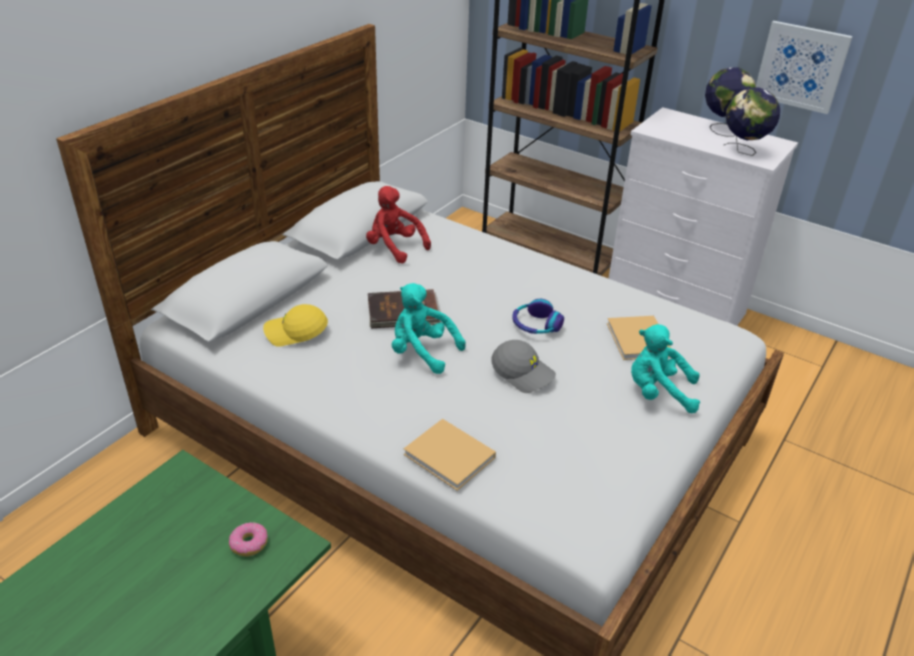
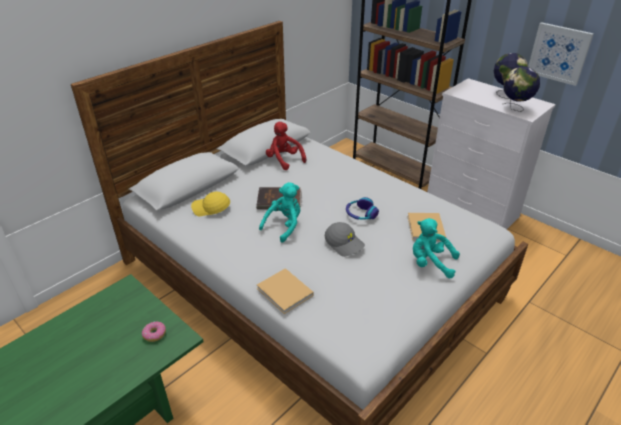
camera: 10 degrees right, 0 degrees up
(422, 352) = (284, 226): turquoise plush toy -> turquoise plush toy turned 90 degrees clockwise

